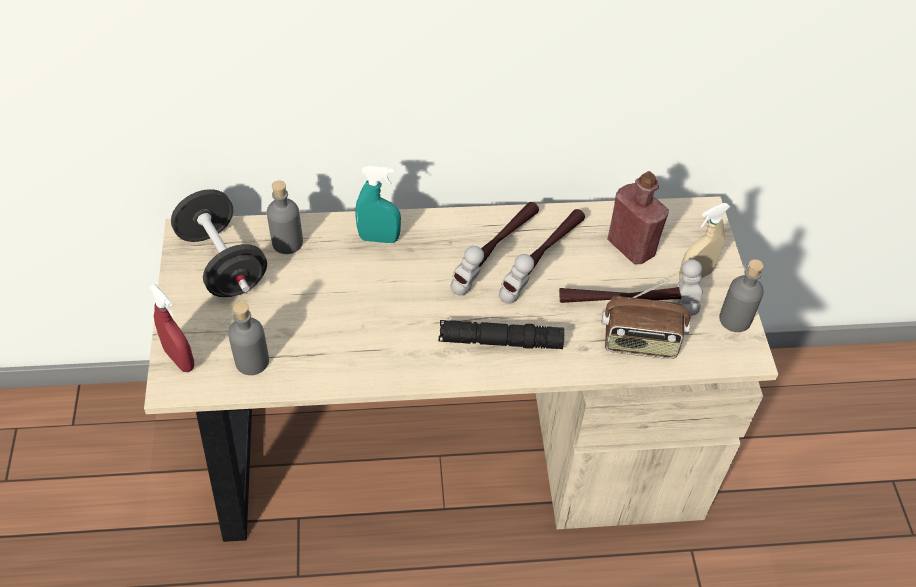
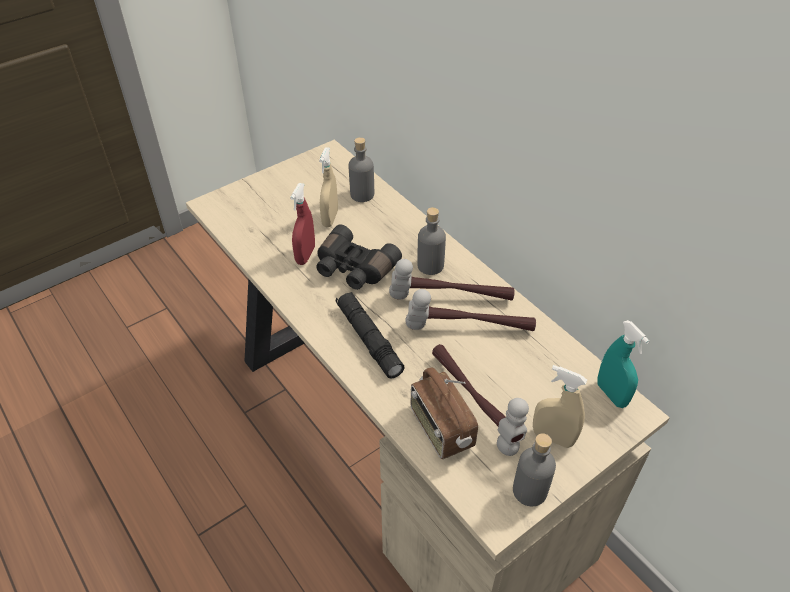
camera: 60 degrees right, 5 degrees down
(179, 359) = (231, 197): red spray bottle -> red spray bottle (305, 255)
(223, 263) = (320, 177): black dumbbell -> none
(252, 361) = (252, 227): grey bottle -> grey bottle (430, 265)
(301, 288) = (330, 218): none -> beige spray bottle
(379, 238) = (406, 232): turquoise spray bottle -> turquoise spray bottle (611, 394)
(395, 306) = (353, 269): none -> black binoculars
(631, 247) = (540, 377): red bottle -> none

